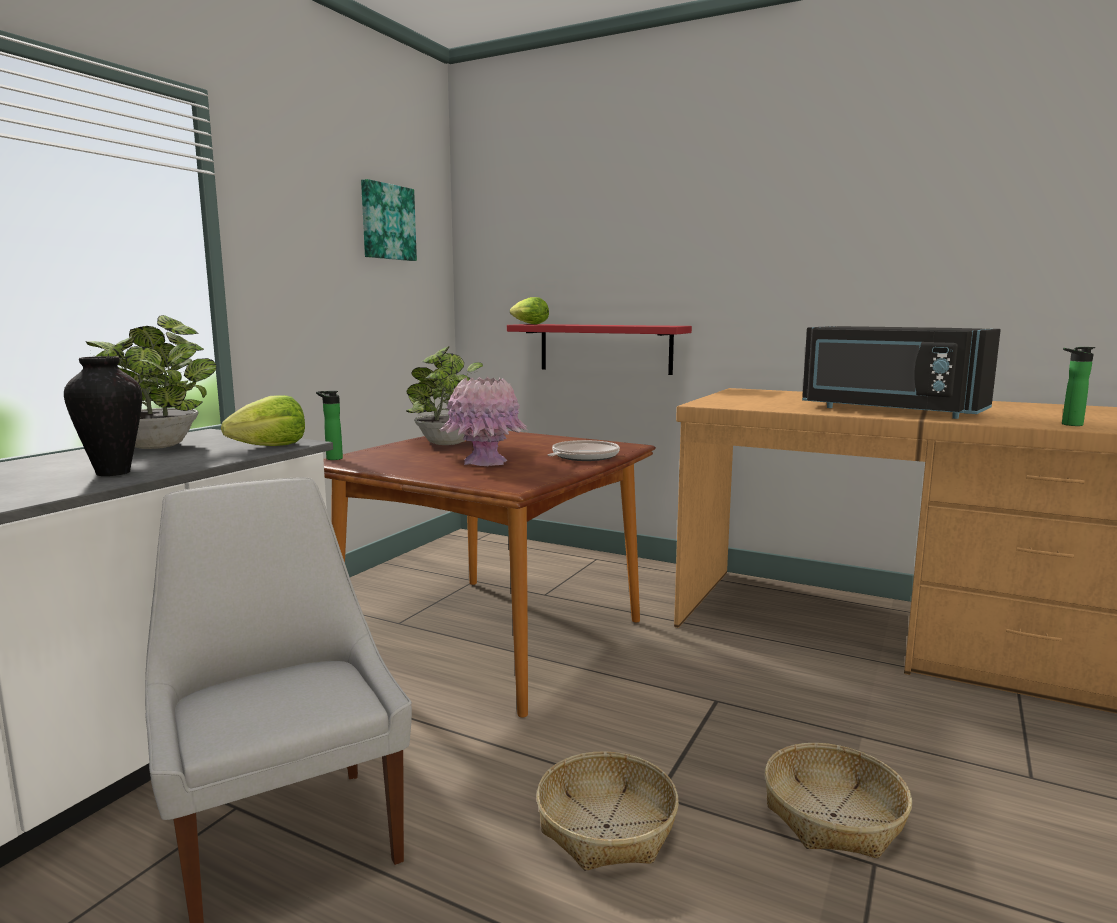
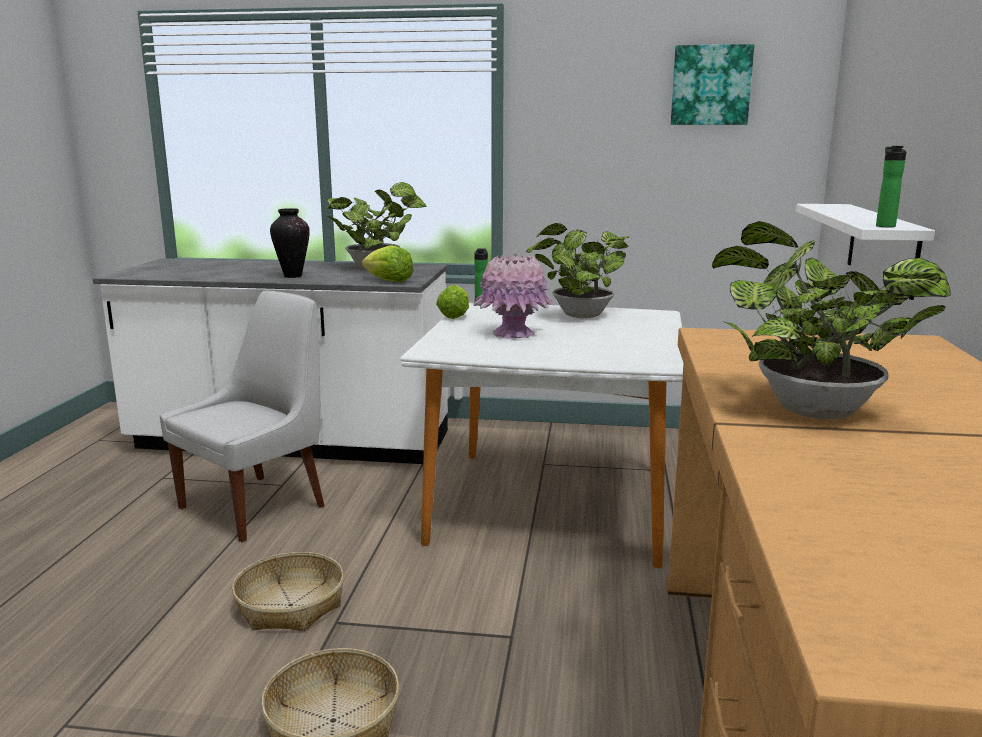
camera: 70 degrees right, 5 degrees up
(491, 638) = (550, 504): brown dining table -> white dining table
(528, 324) = (819, 205): lettuce -> lettuce (455, 316)
(583, 457) = (575, 354): frying pan -> none
(605, 348) = (882, 248): red shelf -> white shelf
(890, 411) = (806, 409): black microwave -> potted plant
(1068, 424) = (830, 520): bottle -> bottle (884, 226)

